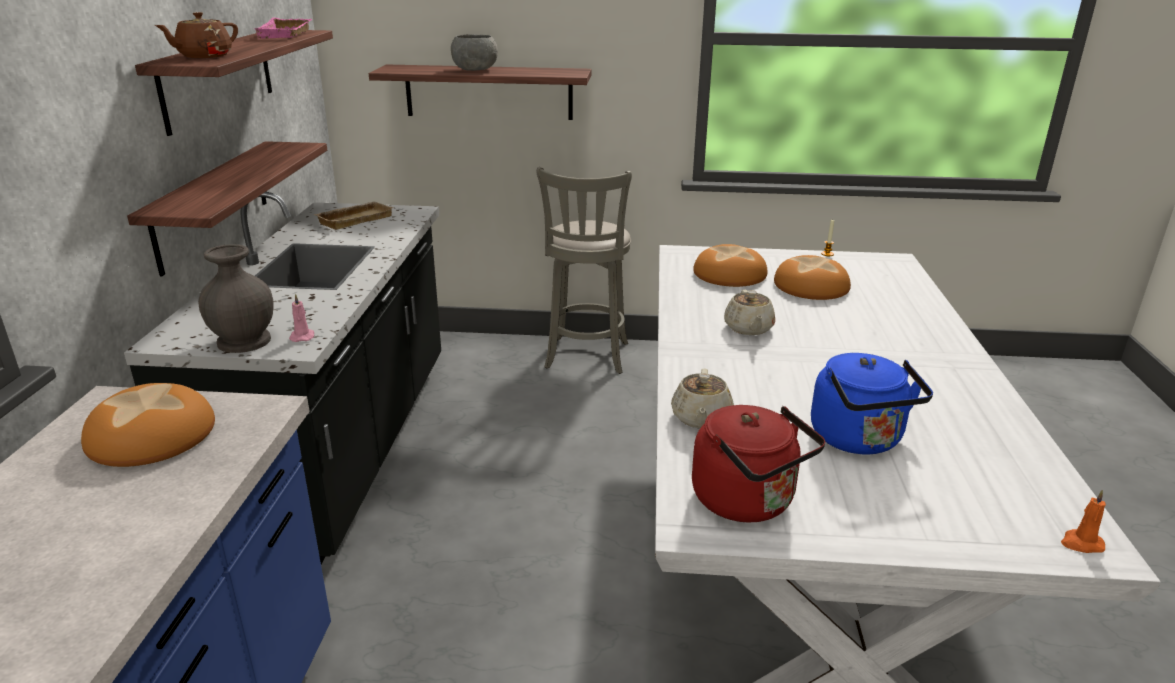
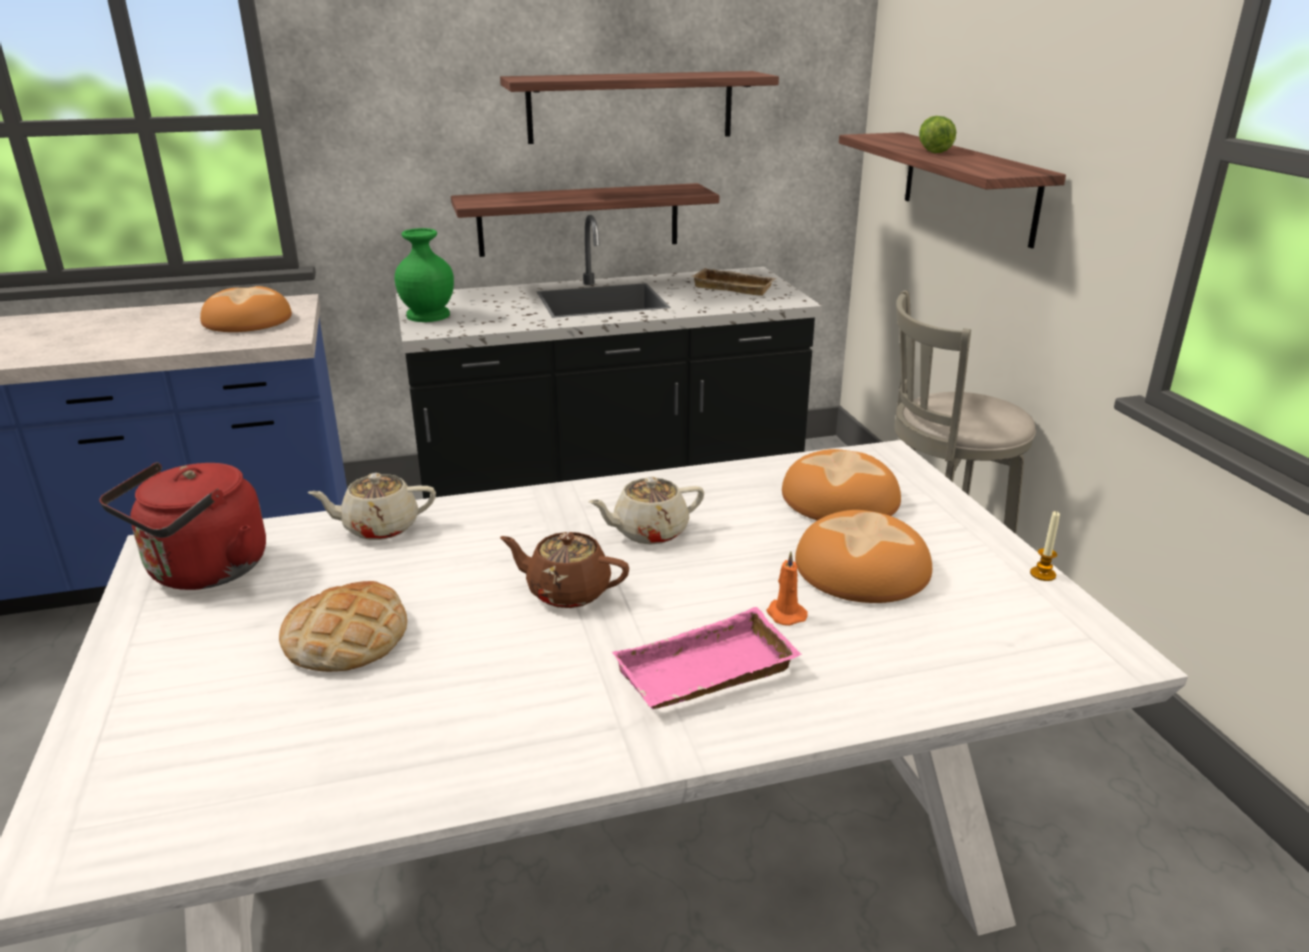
camera: 70 degrees right, 0 degrees up
(204, 56) = (556, 77): brown teapot -> brown teapot (567, 591)
(245, 341) = (428, 316): grey vase -> green vase
(287, 34) = (719, 74): pink tray -> pink tray (706, 675)
(302, 336) = (446, 328): pink candle -> none
(475, 70) = (933, 150): grey bowl -> lettuce
(859, 440) = (347, 637): blue kettle -> bread
(1081, 543) = (73, 842): orange candle -> orange candle (785, 614)

